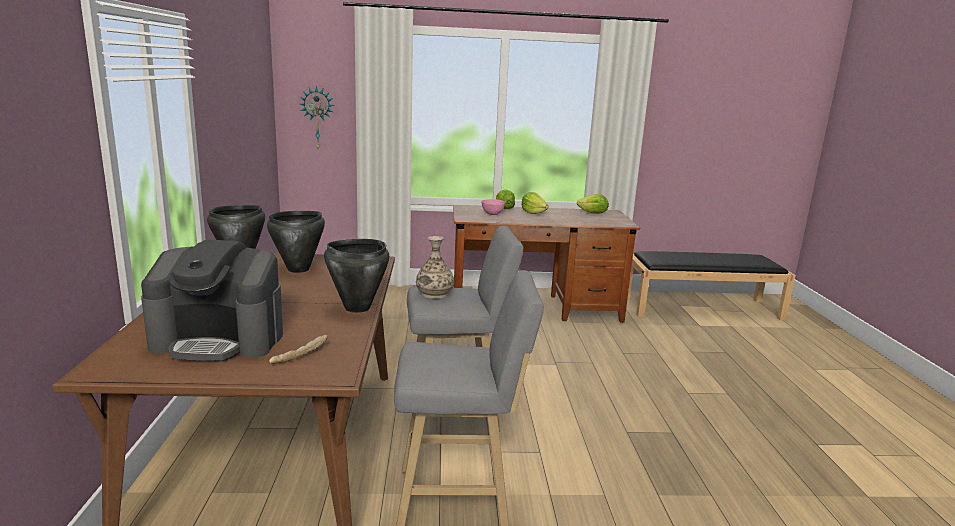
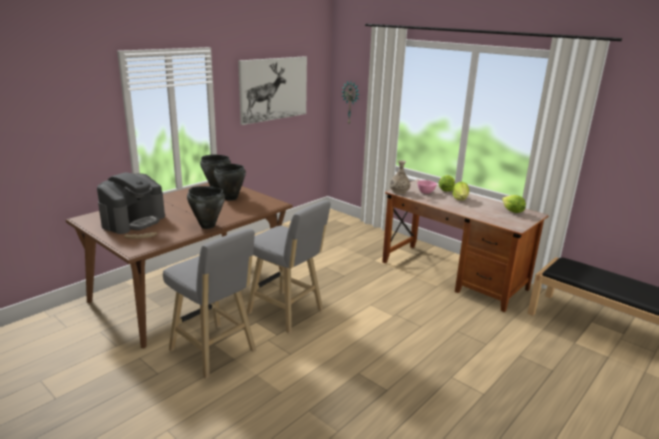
camera: 45 degrees right, 5 degrees up
(219, 339) = (133, 221): coffee machine -> coffee machine turned 105 degrees counterclockwise
(238, 97) = (273, 89): none -> picture
(434, 294) = (275, 233): vase -> vase (399, 191)

